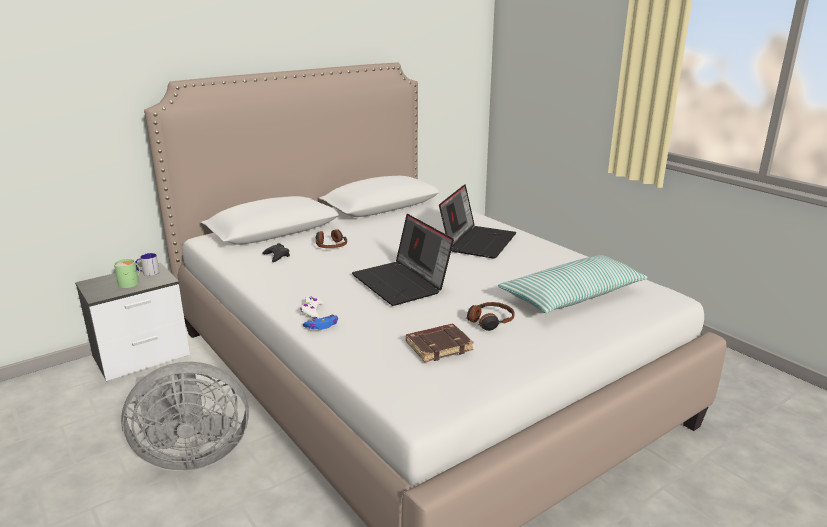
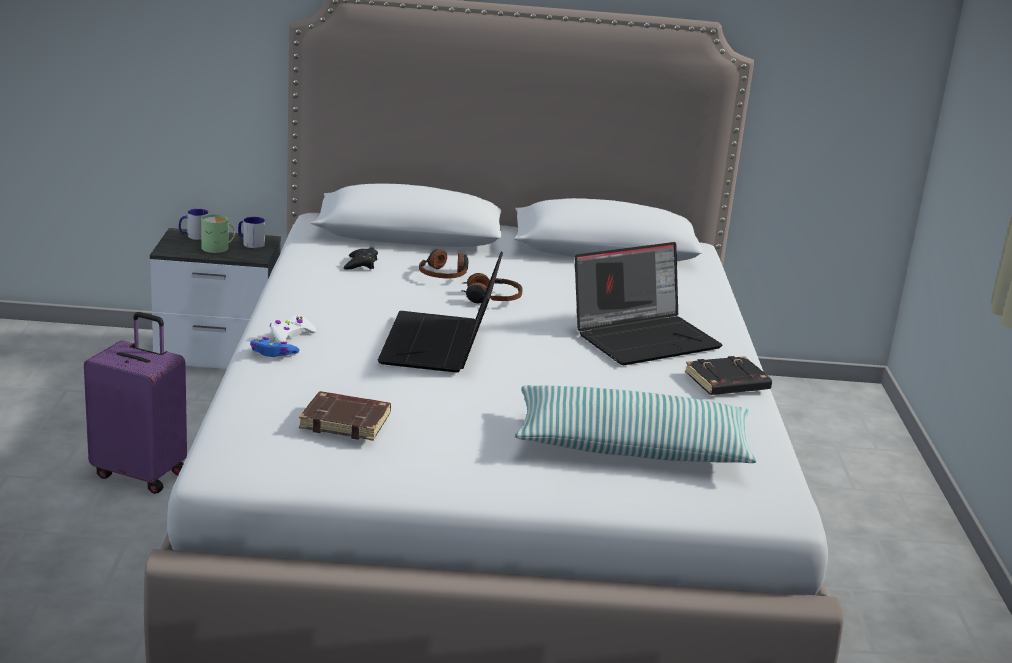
camera: 35 degrees right, 0 degrees up
(102, 281) = (194, 236): none -> mug
(190, 455) = (141, 473): grey fan -> purple suitcase
(489, 321) = (459, 426): headphones -> headphones (491, 298)
(547, 249) = (727, 383): none -> black book

